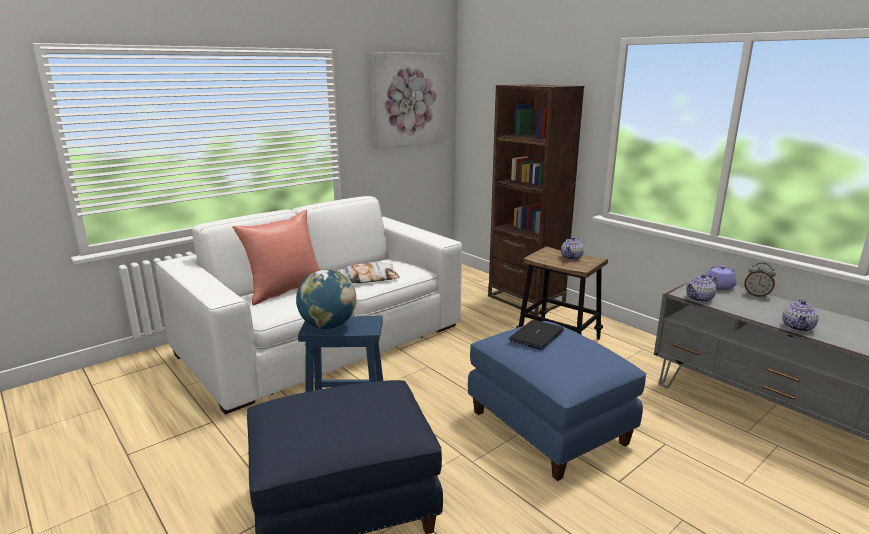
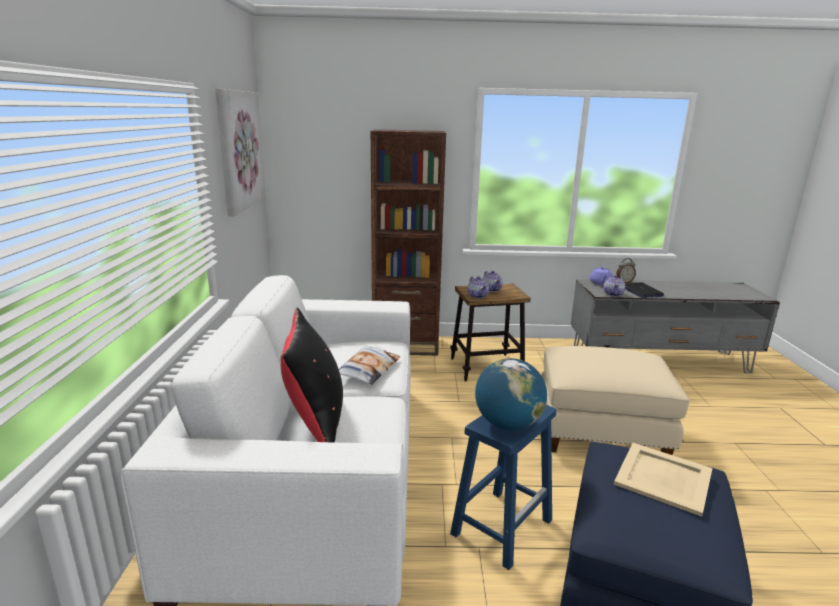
camera: 50 degrees left, 0 degrees up
(285, 289) = (315, 420): red pillow -> black pillow
(357, 409) = (664, 478): none -> beige tray
(536, 335) = (592, 358): laptop -> laptop (641, 291)
(549, 427) = (601, 432): blue ottoman -> beige ottoman
(798, 327) = (679, 295): teapot -> teapot (477, 296)

